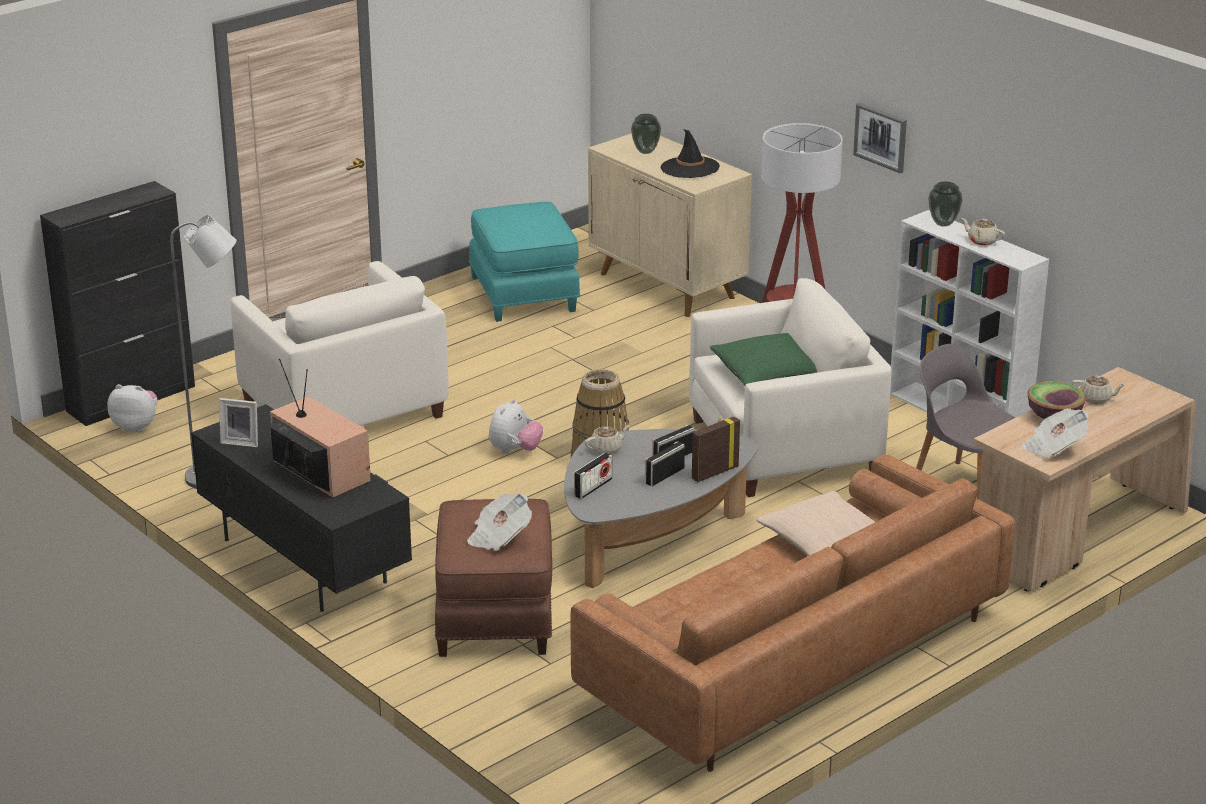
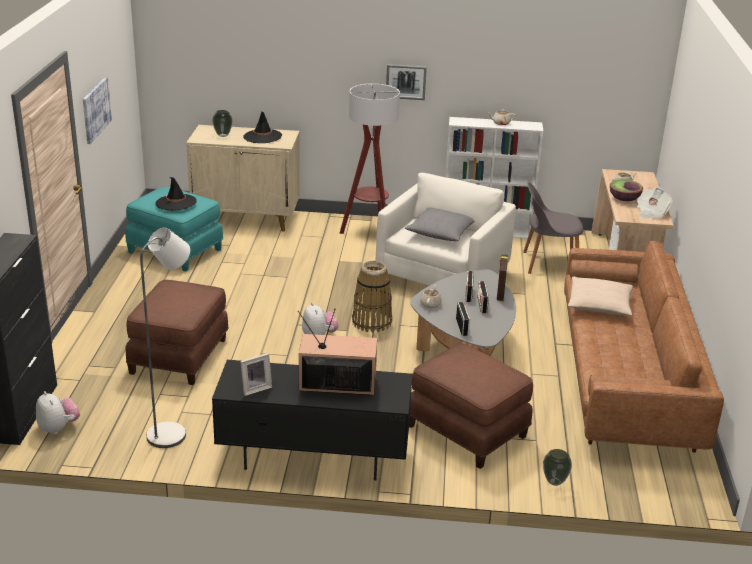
camera: 45 degrees left, 0 degrees up
(136, 426) = (58, 428): plush toy -> plush toy turned 90 degrees clockwise
(343, 409) = (180, 356): white armchair -> brown ottoman
(440, 70) = (95, 110): none -> picture
(499, 537) = (485, 373): newspaper -> none
(519, 224) = (176, 203): none -> black hat
(767, 373) = (441, 232): green pillow -> grey pillow
(943, 224) = (469, 121): vase -> vase (554, 482)

